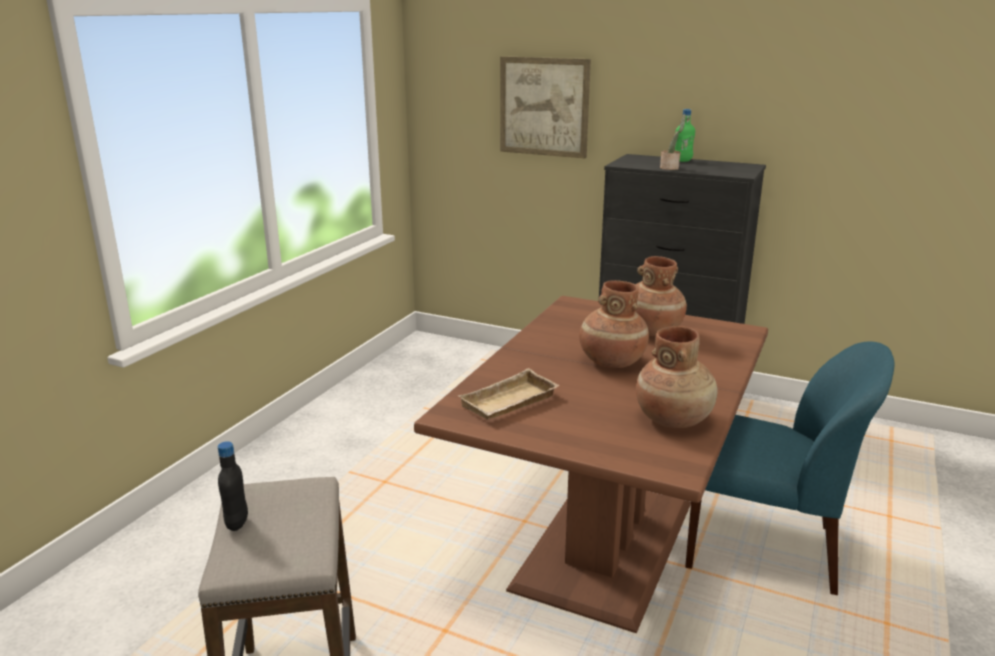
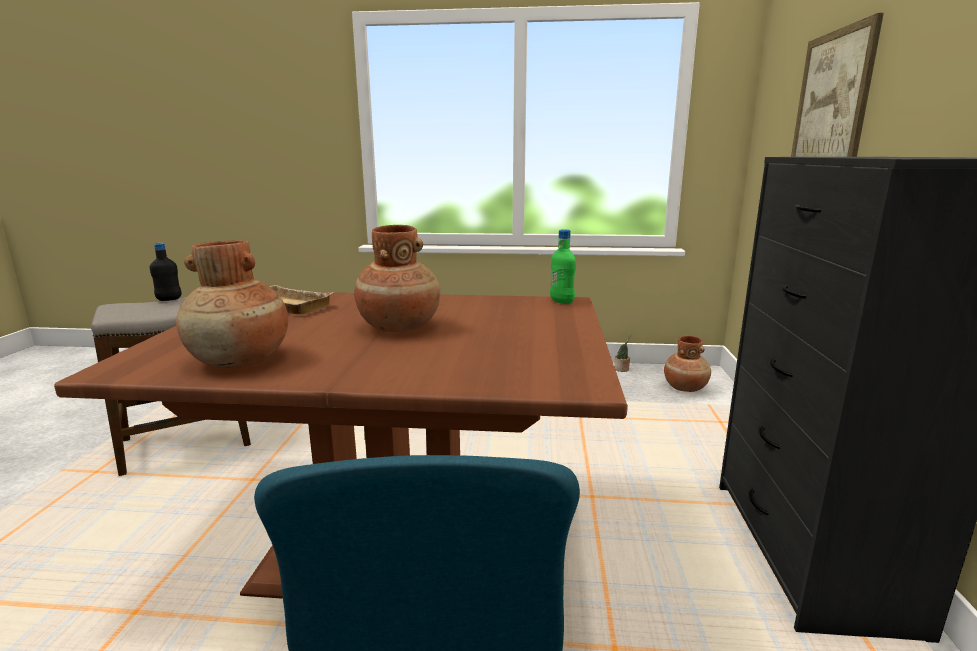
camera: 70 degrees right, 5 degrees down
(651, 331) = (515, 336): brown vase -> brown vase (685, 388)
(670, 168) = (835, 156): potted plant -> potted plant (622, 369)
(682, 161) = (918, 156): green bottle -> green bottle (562, 301)

